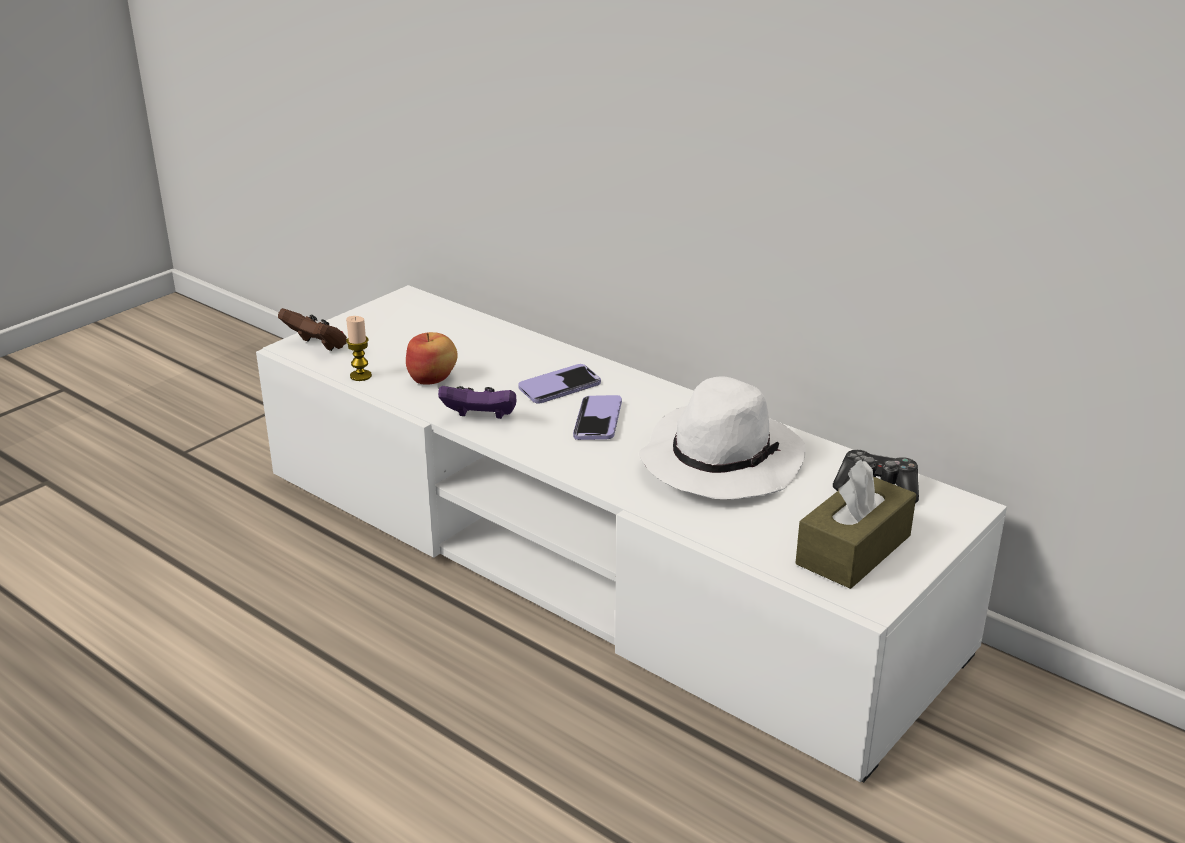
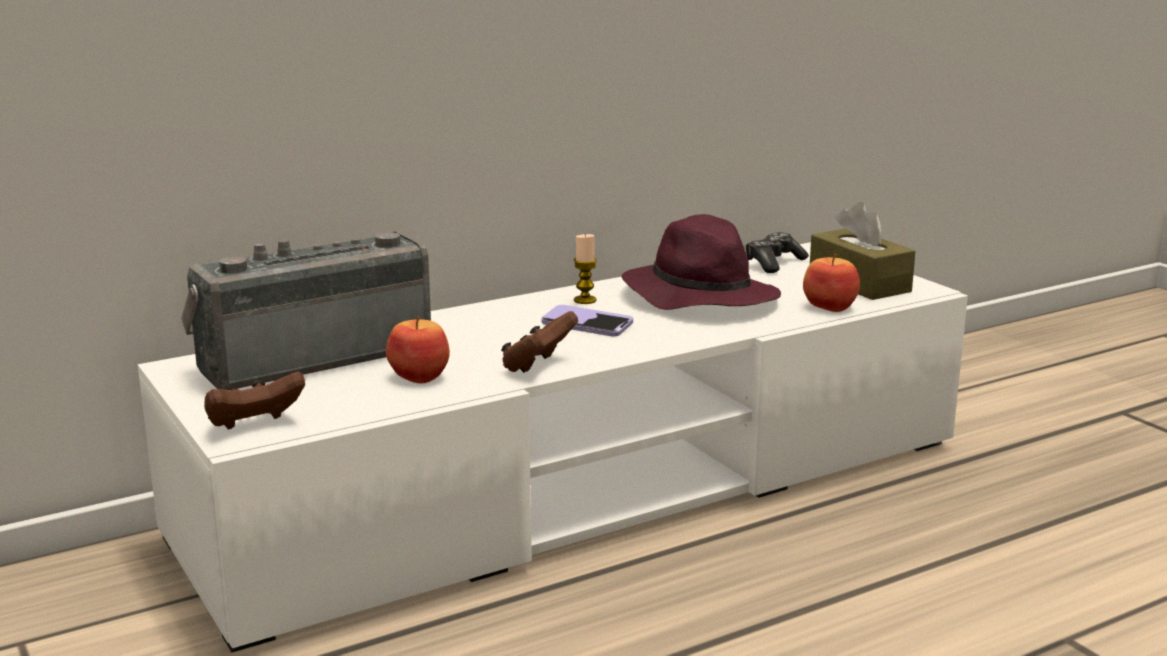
camera: 70 degrees left, 10 degrees down
(360, 376) = (370, 409): candle -> candle (585, 300)
(450, 333) = (313, 357): none -> radio
(480, 418) = (538, 366): purple game controller -> brown game controller
(559, 386) = (501, 328): phone -> none
(721, 460) = (698, 296): white hat -> purple hat
(750, 539) = (830, 306): none -> apple

